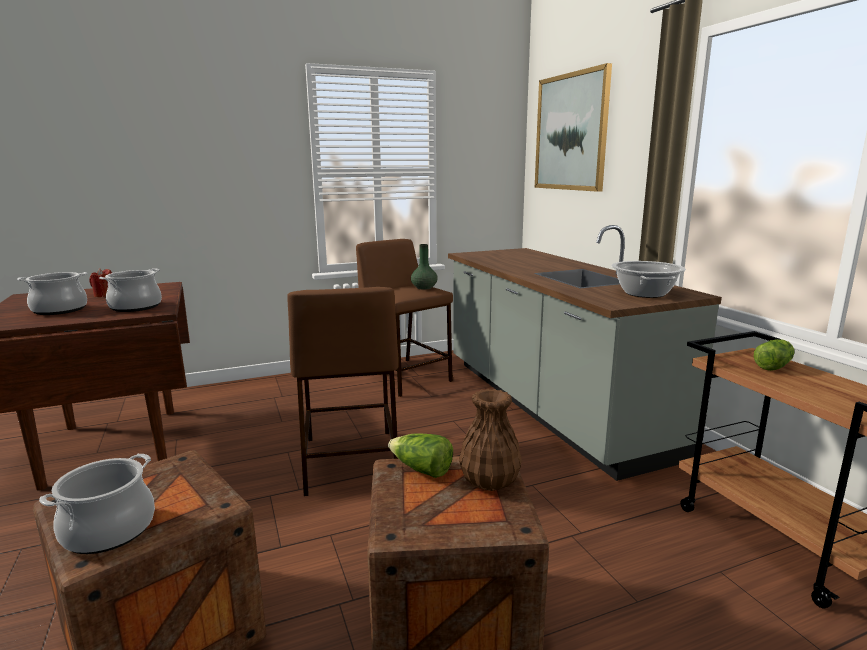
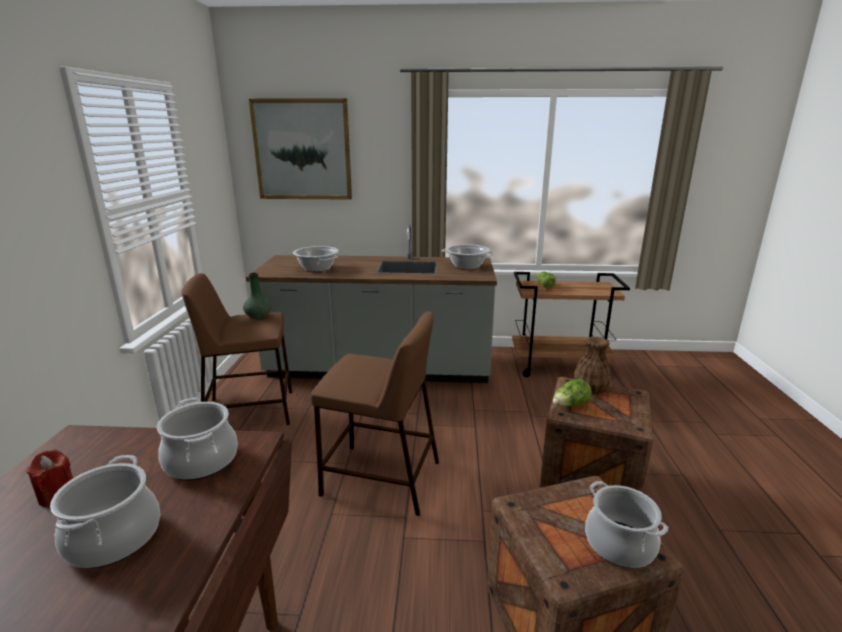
camera: 65 degrees left, 5 degrees up
(508, 260) = (317, 268): none -> cooking pot

